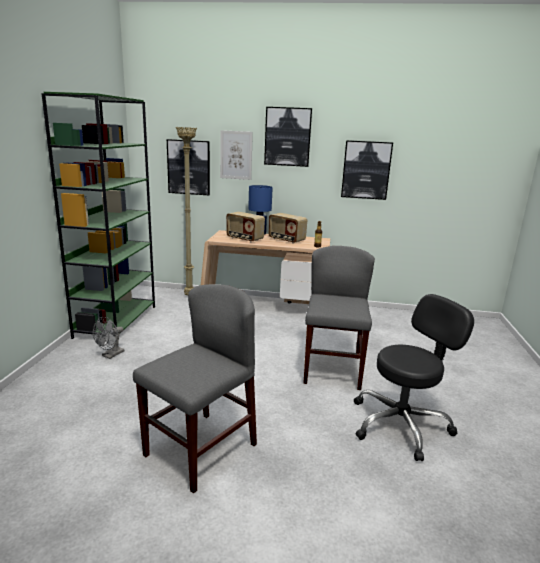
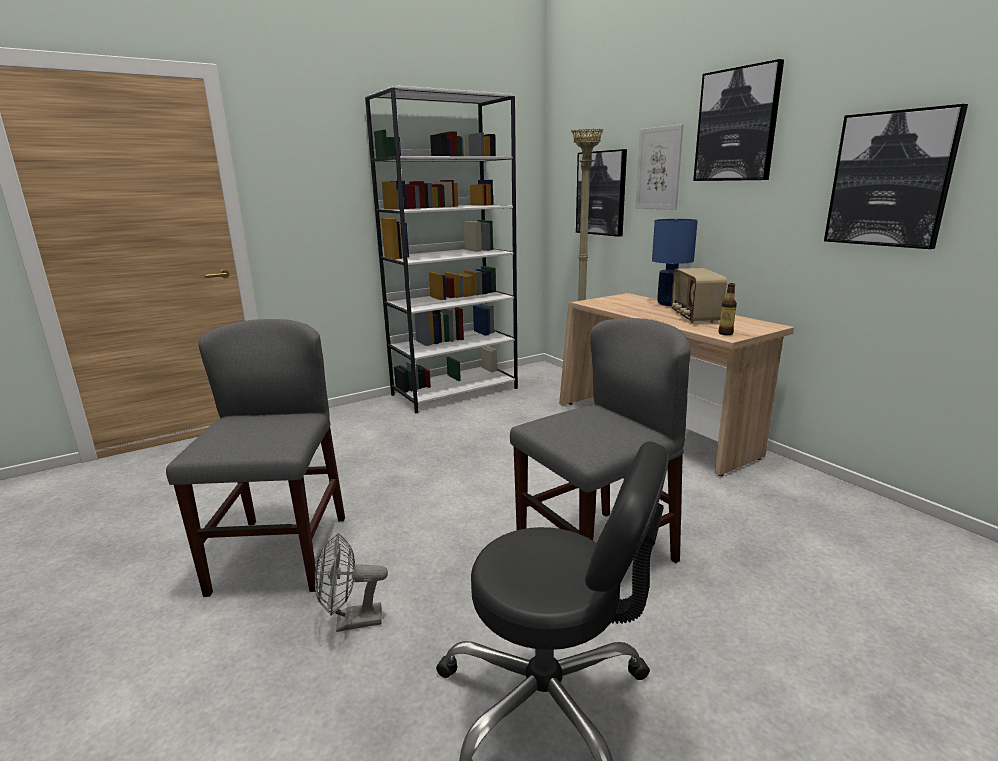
camera: 50 degrees right, 0 degrees up
(110, 355) = (391, 422): grey fan -> grey fan (351, 622)
(116, 321) = (455, 391): green bookcase -> white bookcase
(200, 450) = (280, 554): grey chair -> grey chair turned 90 degrees counterclockwise
(244, 239) = (629, 307): radio -> none

